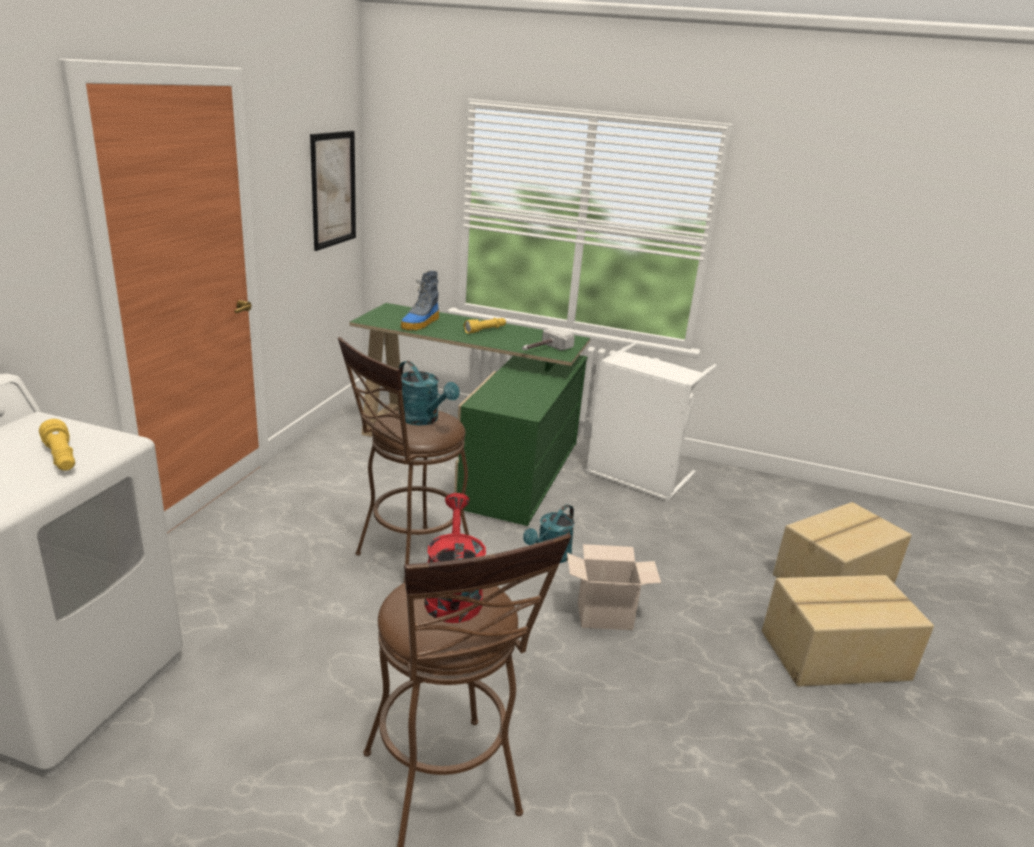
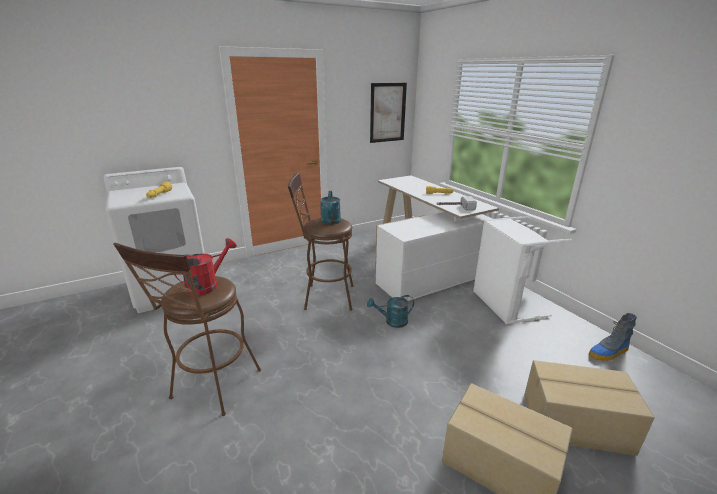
camera: 45 degrees right, 0 degrees up
(420, 323) = (410, 186): boot -> boot (608, 353)
(476, 453) = (422, 263): green desk -> white desk
(606, 615) = (380, 361): cardboard box -> none

